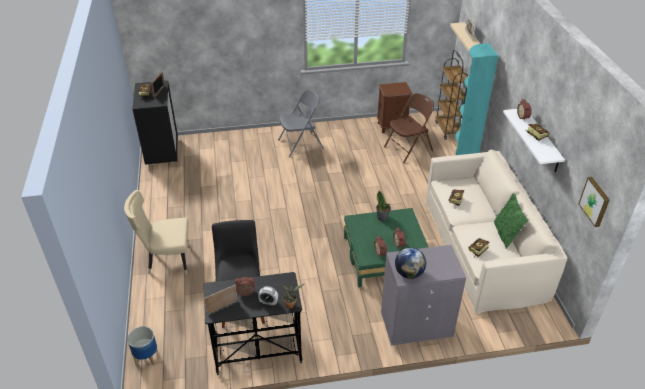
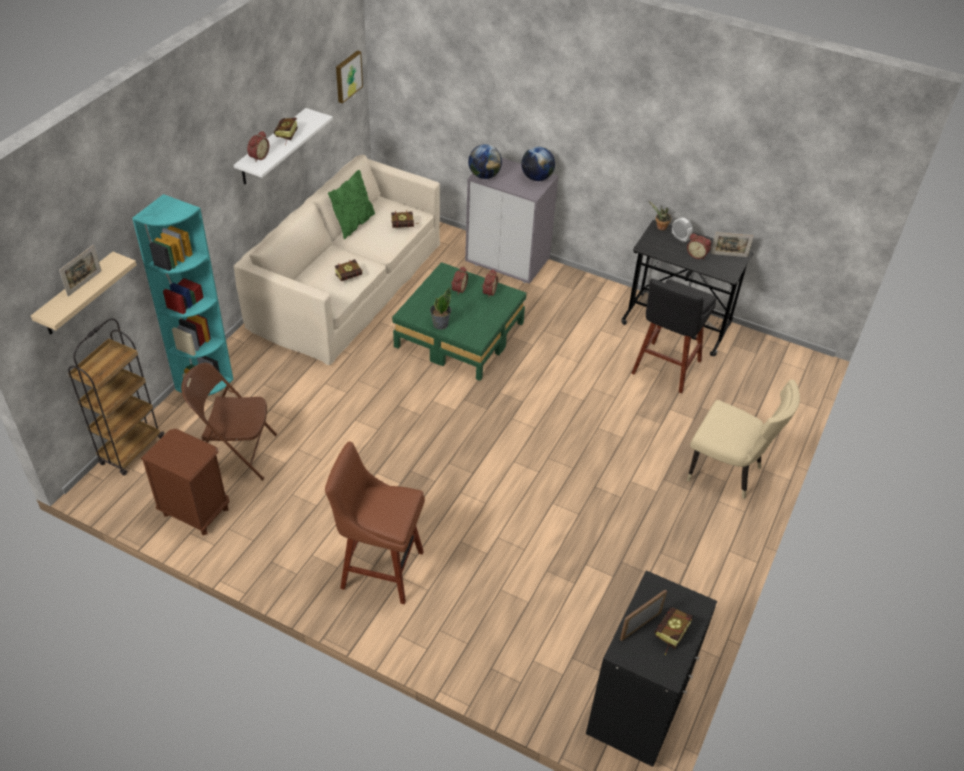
camera: 145 degrees left, 5 degrees up
(146, 358) = (798, 373): planter -> none
(300, 144) = (380, 568): grey chair -> brown stool
(444, 253) = (484, 175): none -> globe

